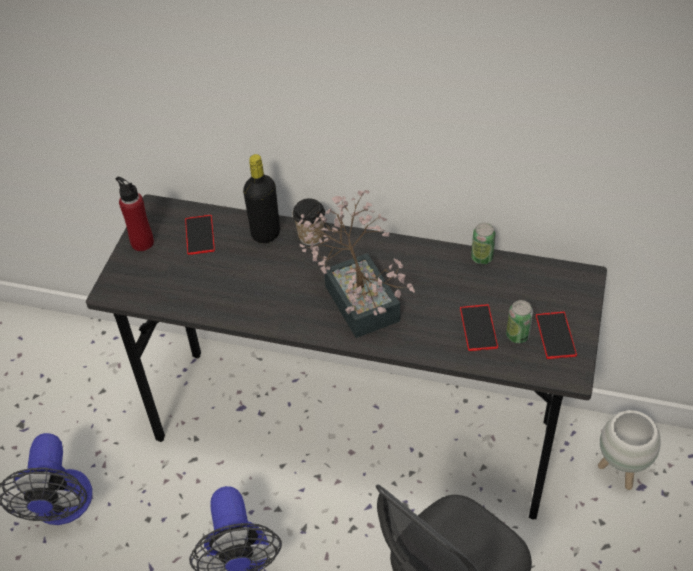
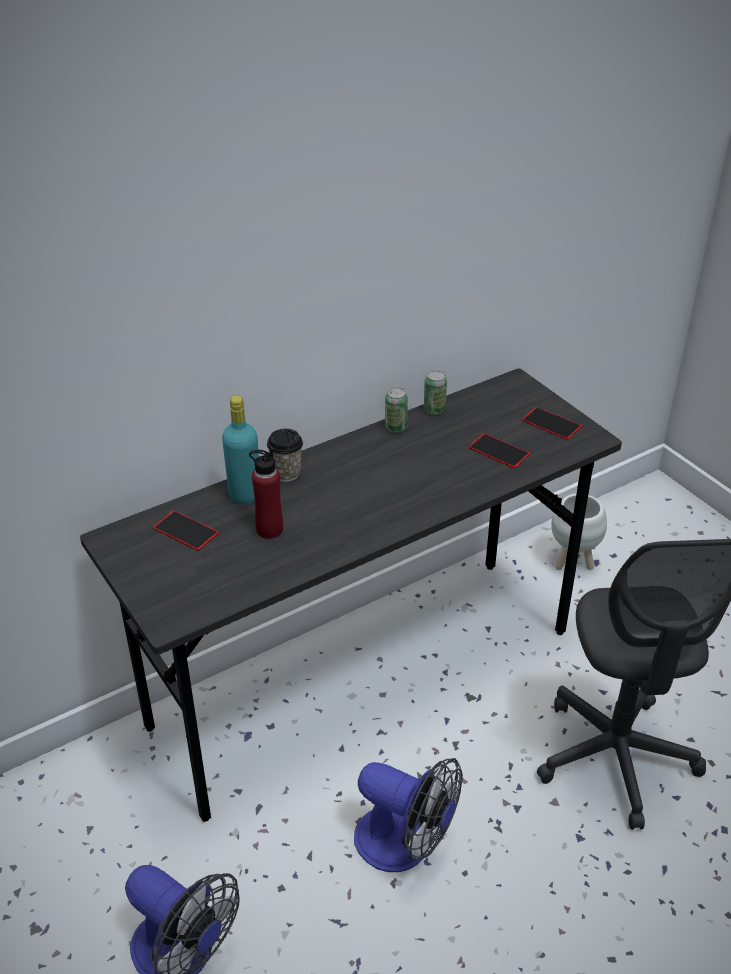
camera: 50 degrees left, 10 degrees down
(142, 243) = (139, 570): red bottle -> red bottle (269, 529)
(265, 234) = (245, 494): black bottle -> turquoise bottle
(358, 296) = (387, 486): potted plant -> none
(517, 335) = (529, 439): can -> can (395, 427)

